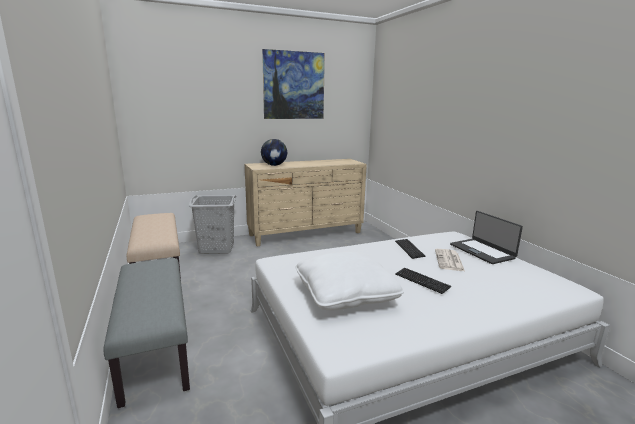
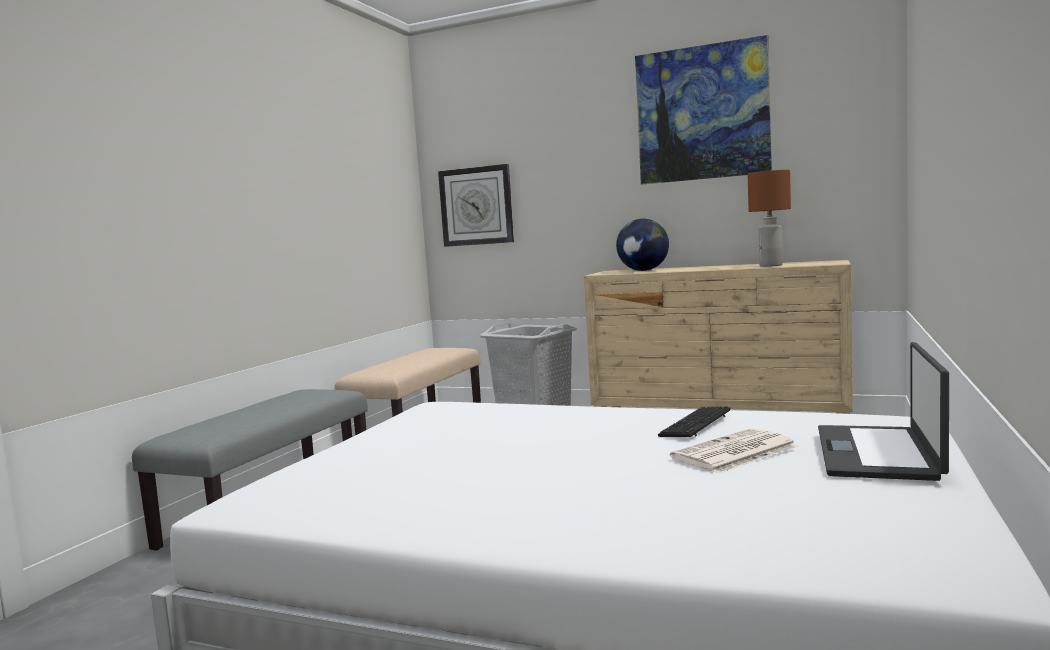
camera: 45 degrees right, 10 degrees down
(161, 123) = (476, 206): none -> wall clock
(333, 163) = (770, 266): none -> brown table lamp
(345, 294) = (413, 456): white pillow -> none
(422, 281) = (574, 466): keyboard -> none

